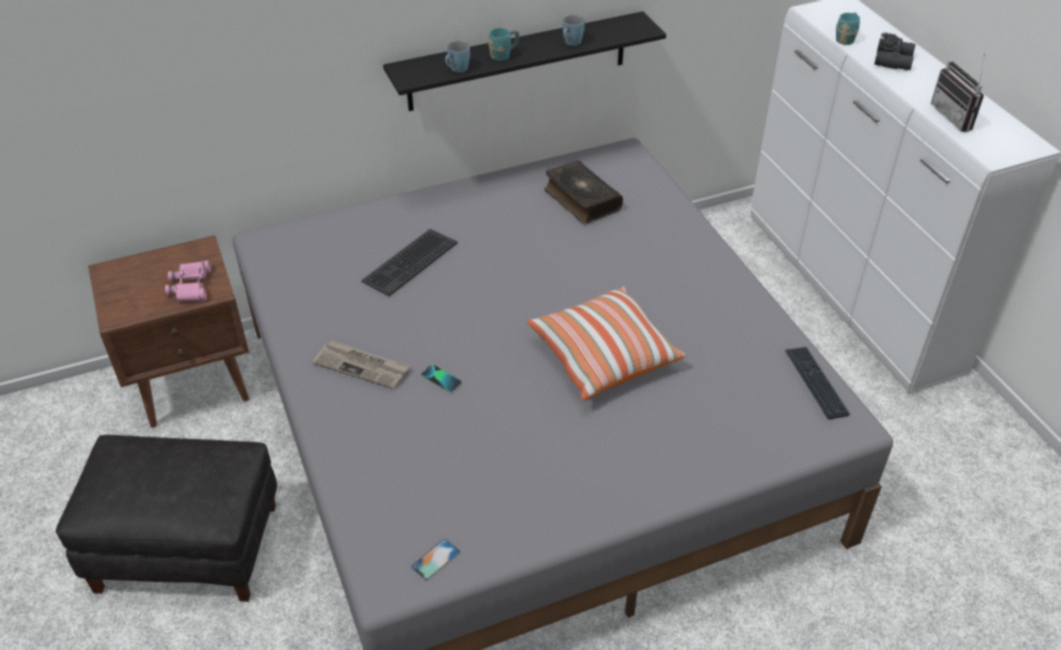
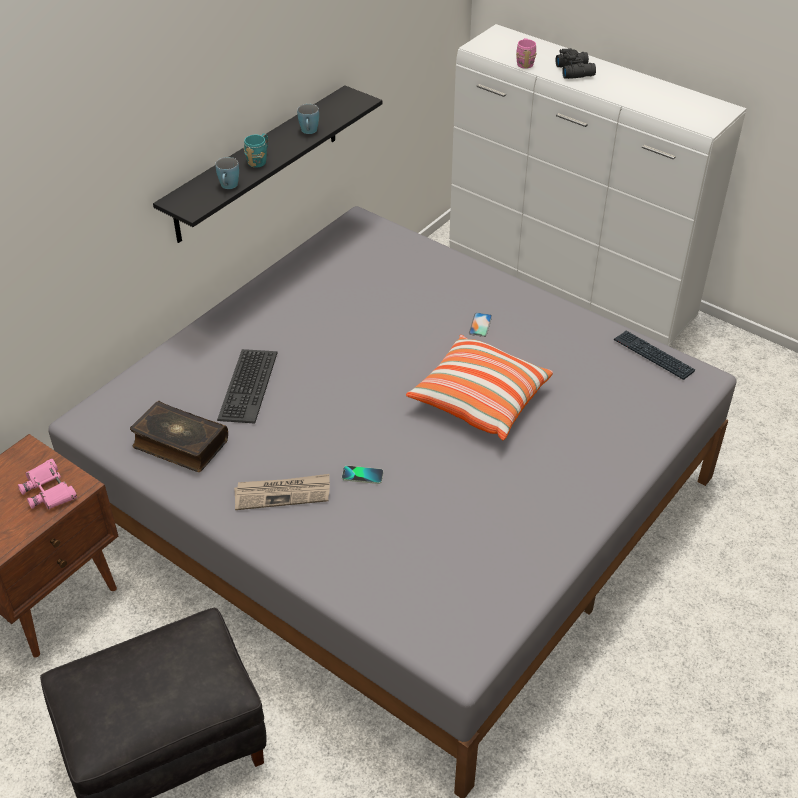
camera: 30 degrees left, 0 degrees up
(435, 559) = (482, 622): phone -> phone (480, 325)
(581, 200) = (354, 276): book -> book (179, 444)
(846, 38) = (524, 62): turquoise mug -> pink mug
(956, 117) = (657, 103): radio -> none

